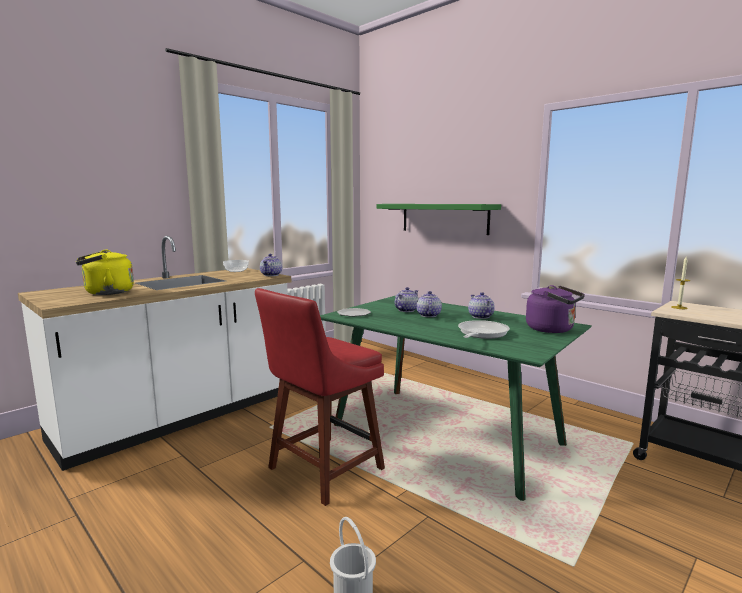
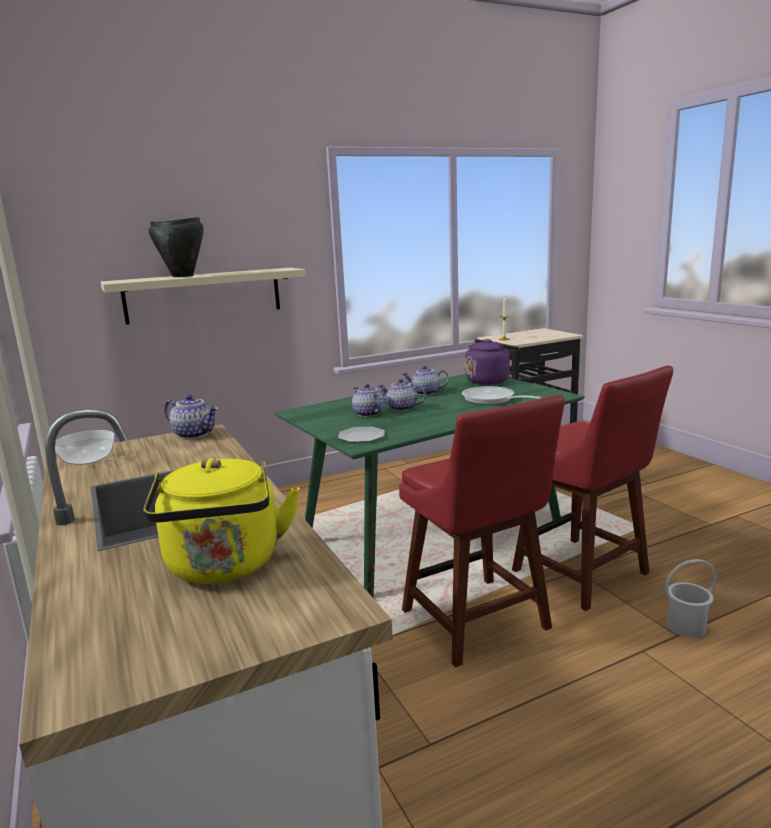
camera: 70 degrees left, 5 degrees up
(422, 203) = (183, 276): none -> black cooking pot
(422, 522) = (585, 575): none -> red chair
(444, 218) = (203, 295): green shelf -> beige shelf

